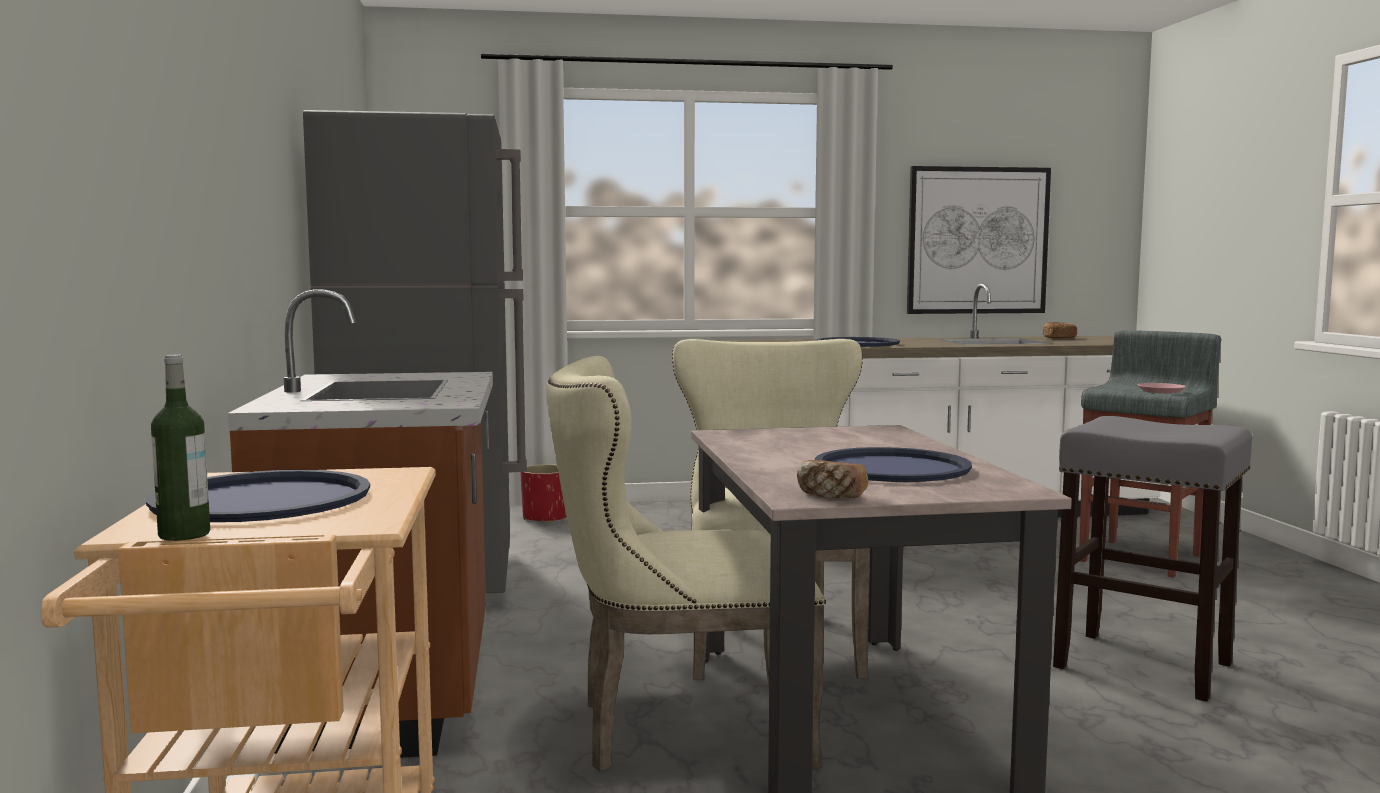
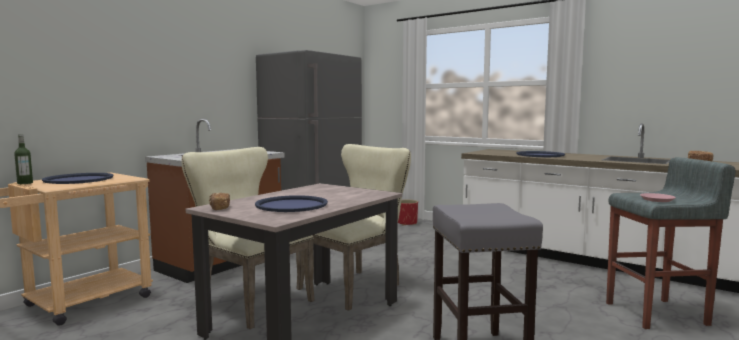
camera: 45 degrees right, 0 degrees up
(977, 240) = (662, 96): picture -> none

